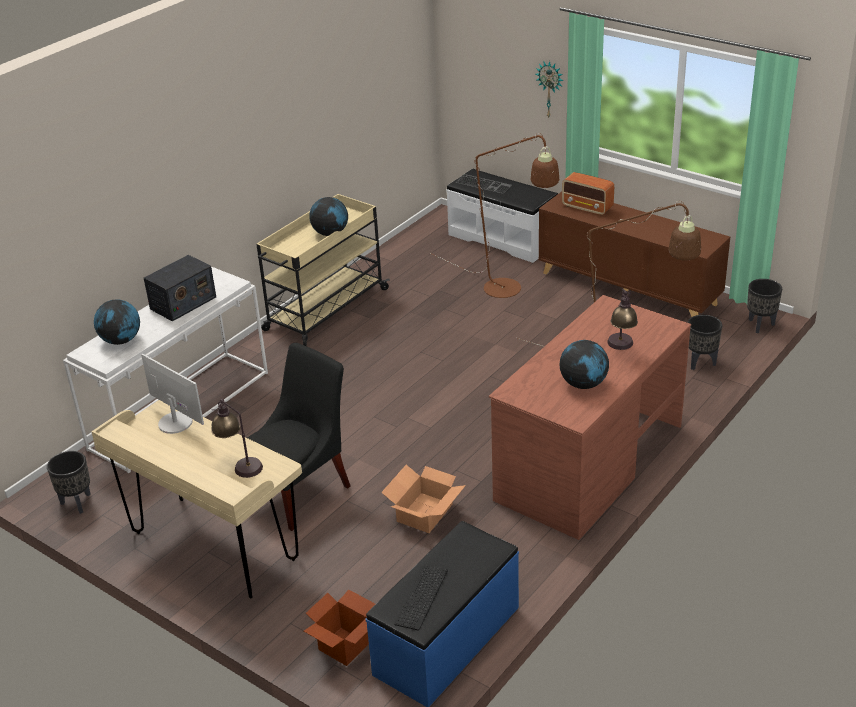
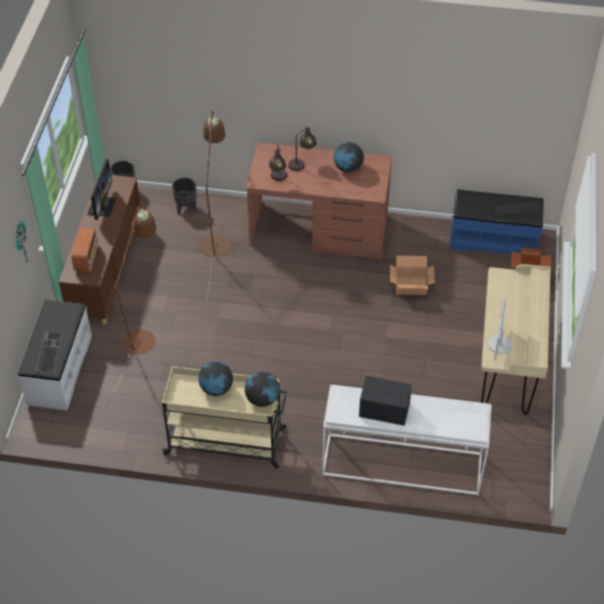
camera: 120 degrees left, 15 degrees up
(77, 503) = (526, 464): black planter -> none
(121, 340) = (450, 418): globe -> globe (262, 399)
(239, 465) = (510, 293): table lamp -> table lamp (278, 179)
(300, 490) = (433, 352): black chair -> none
(668, 229) = (101, 206): none -> monitor

